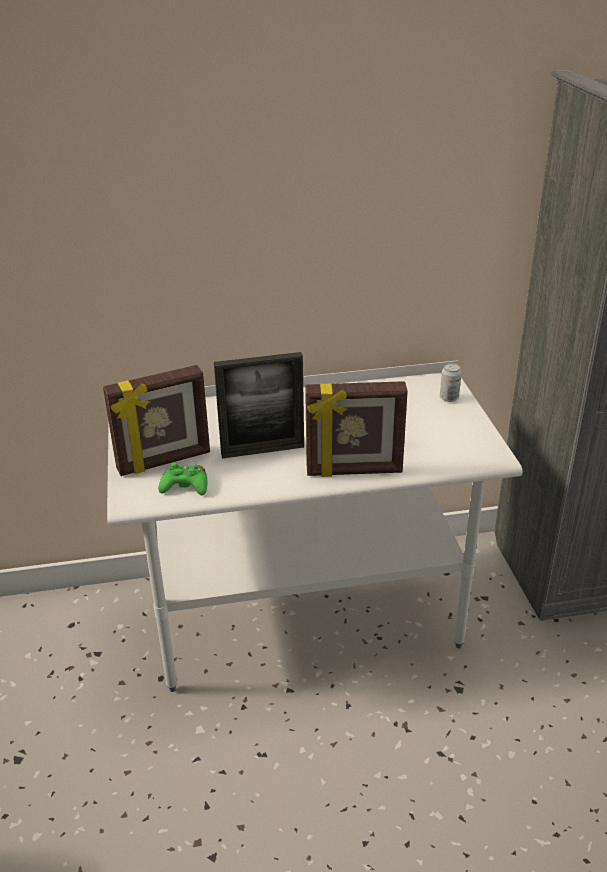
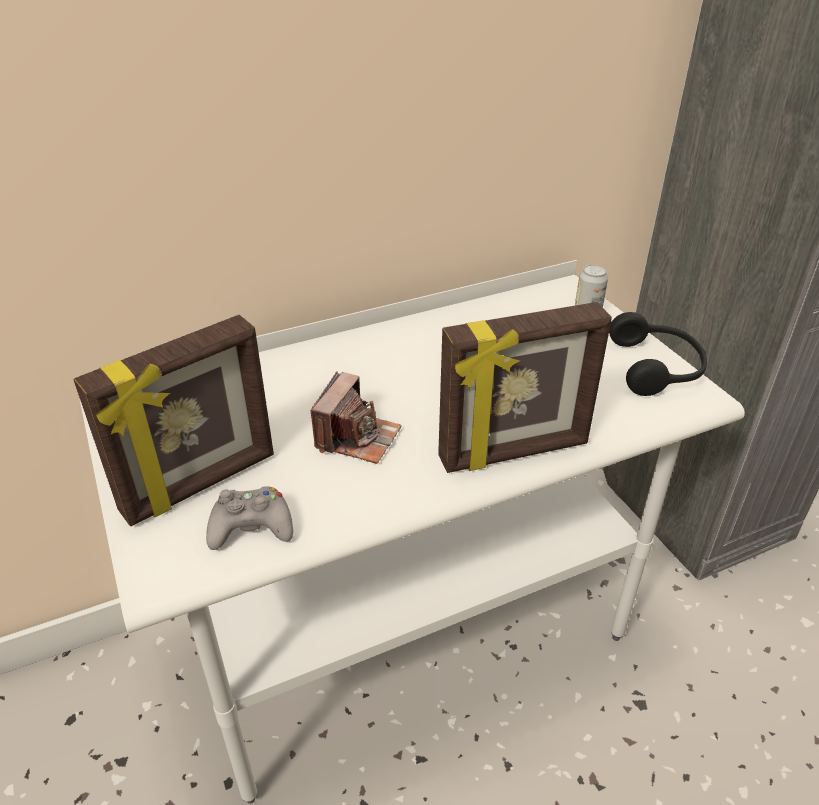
camera: 15 degrees left, 5 degrees up
(185, 486) = (251, 526): green game controller -> grey game controller
(262, 450) = (357, 437): picture frame -> camera
(477, 437) = (657, 368): none -> black headphones

